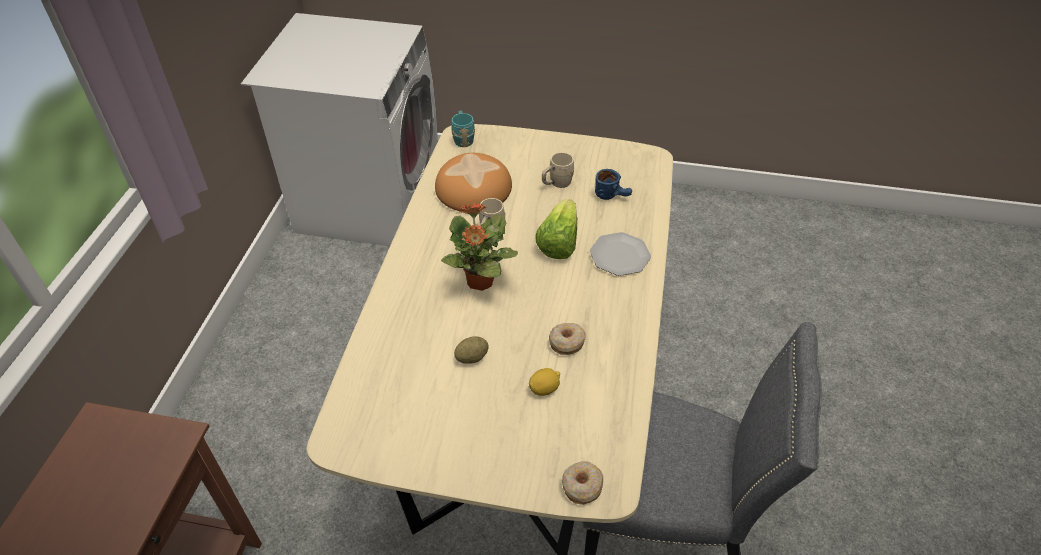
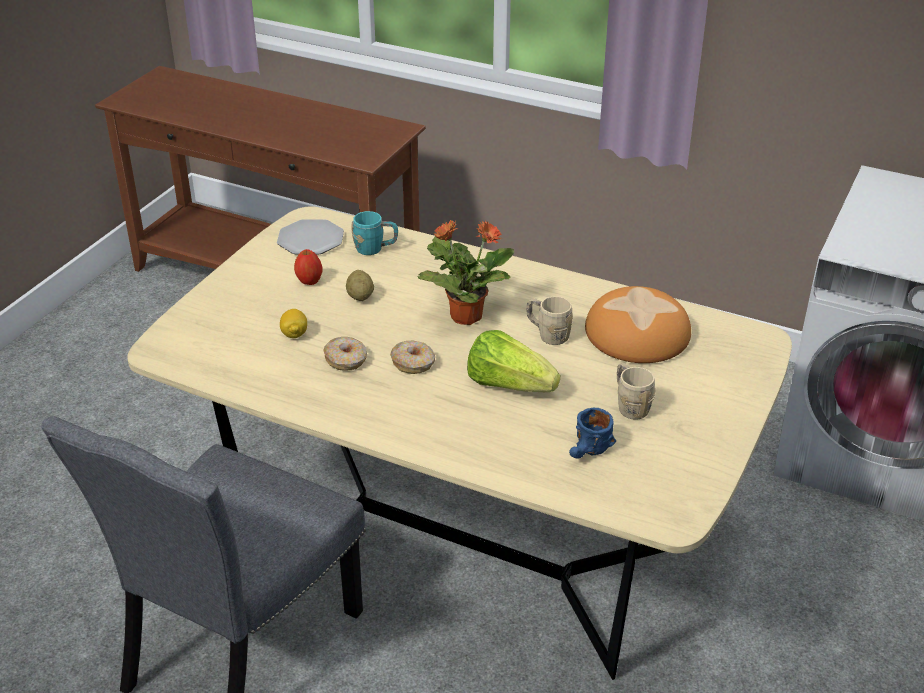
camera: 105 degrees right, 10 degrees down
(456, 404) = (309, 281): none -> apple
(463, 138) = (752, 339): turquoise mug -> turquoise mug (375, 249)
(581, 486) = (174, 336): donut -> donut (413, 363)
(620, 255) = (464, 431): plate -> plate (311, 240)

